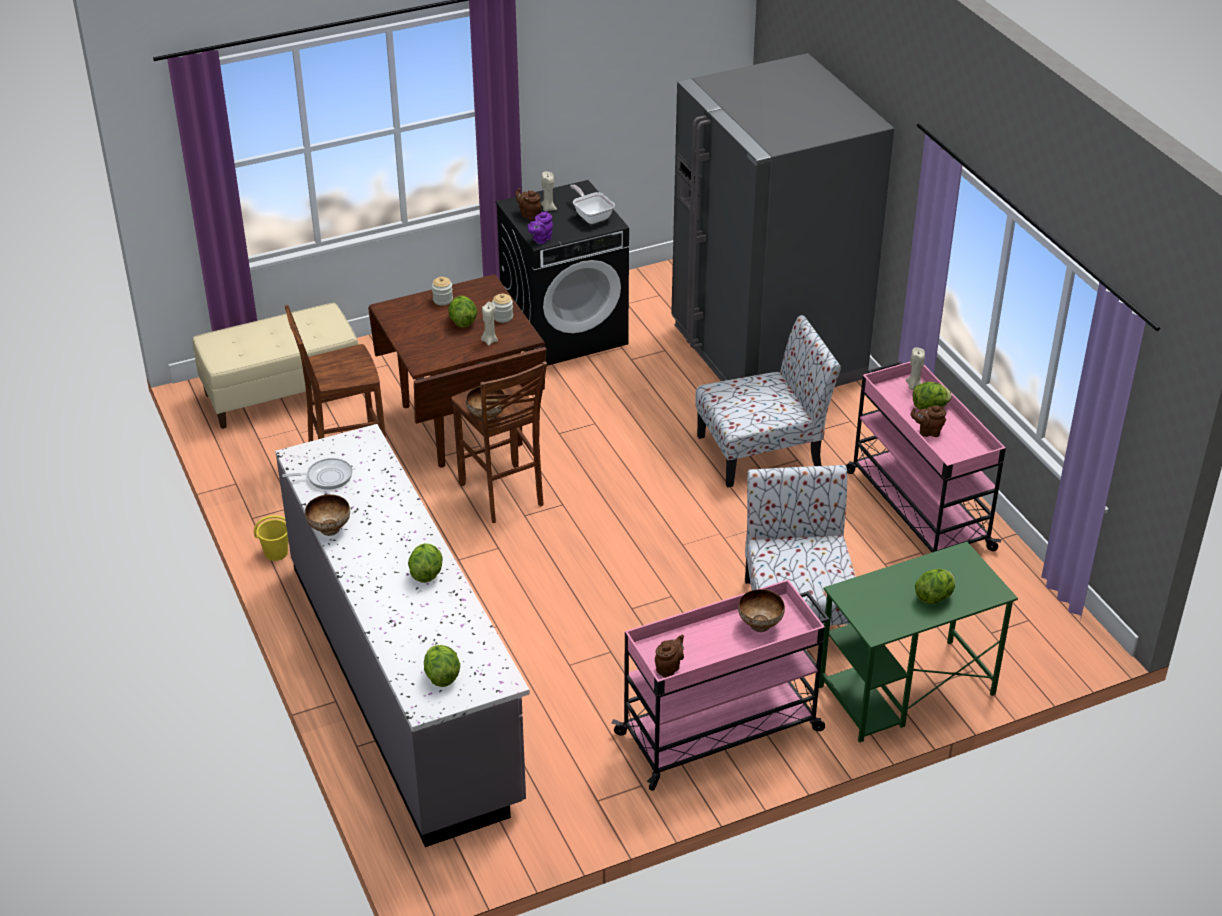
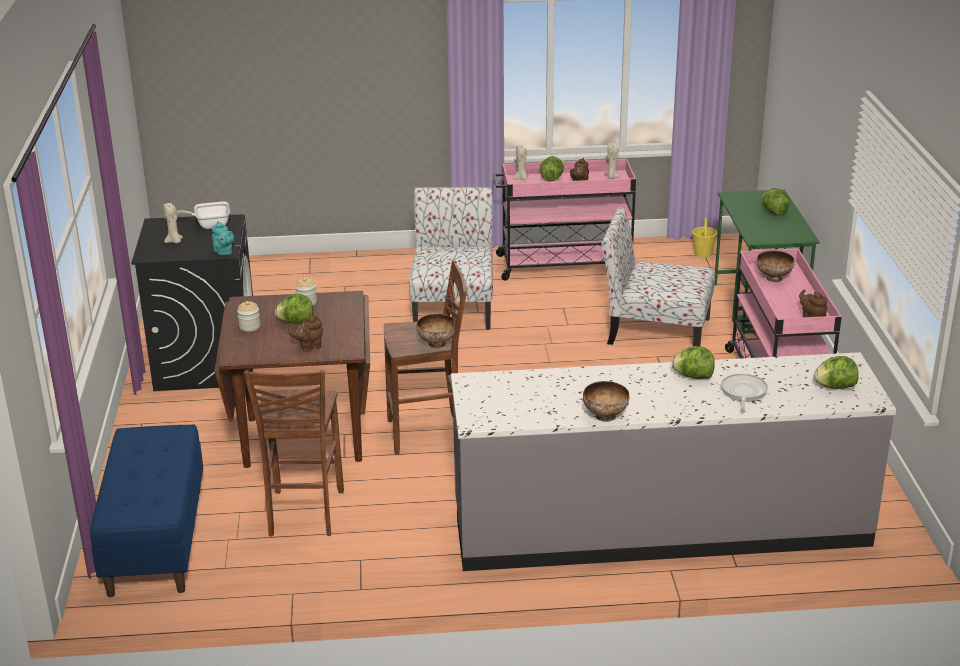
camera: 70 degrees left, 10 degrees down
(275, 553) = (429, 580): yellow bucket -> yellow bucket (703, 253)
(282, 393) = (155, 541): beige bench -> blue bench
(326, 477) = (521, 409): frying pan -> frying pan (743, 392)
(489, 341) = (339, 314): beige candle -> beige candle (611, 177)
(529, 215) = (175, 251): brown teapot -> brown teapot (308, 347)
(540, 239) = (223, 252): purple teapot -> turquoise teapot
(767, 352) = (325, 280): grey fridge -> none

